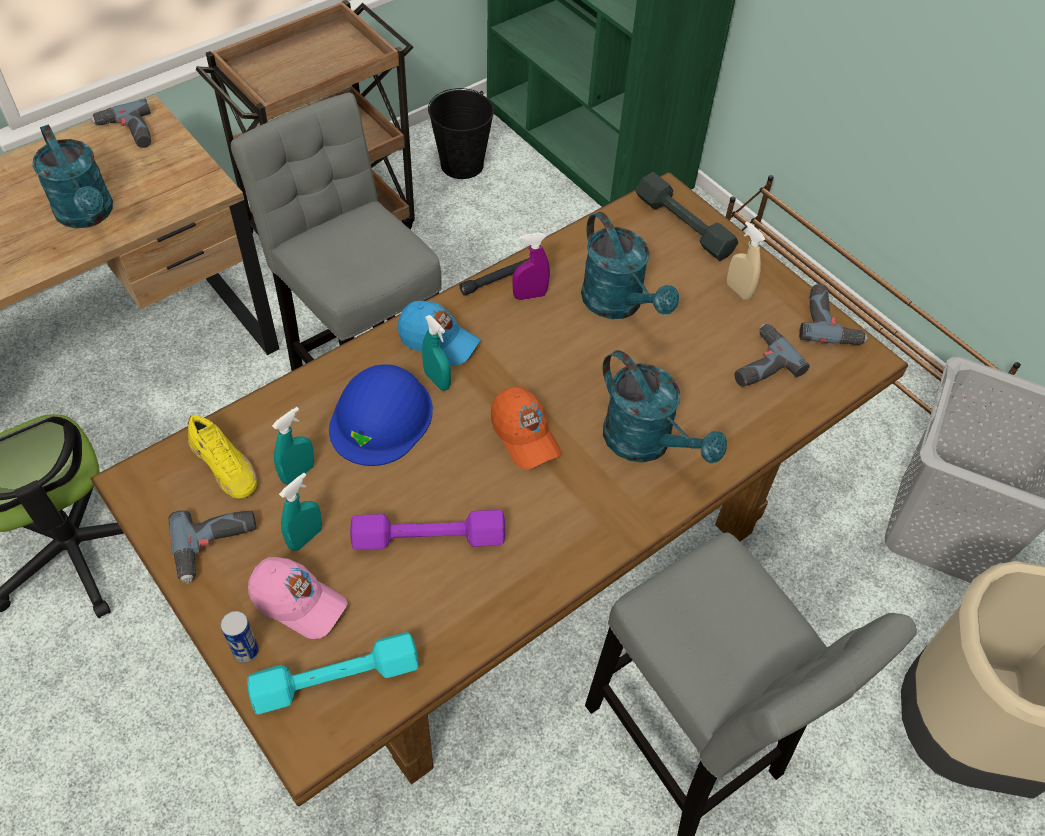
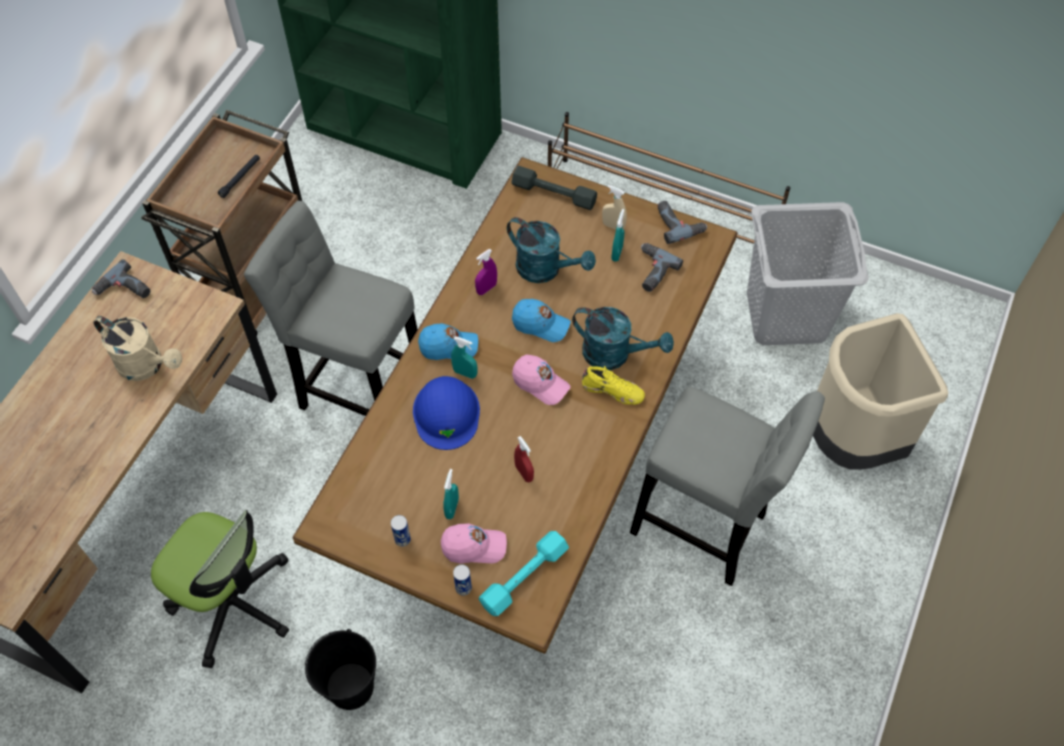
camera: 25 degrees left, 5 degrees up
(88, 215) = (147, 365): turquoise watering can -> beige watering can
(216, 547) = (402, 539): power drill -> can
(225, 466) = (372, 489): yellow shoe -> yellow shoe (613, 390)
(298, 473) = (420, 472): turquoise spray bottle -> turquoise spray bottle (617, 253)
(428, 538) = (524, 473): purple dumbbell -> red spray bottle
(462, 164) = (318, 186): black bucket -> black bucket (351, 686)
(499, 279) = (460, 285): black flashlight -> black flashlight (240, 178)
(524, 435) = (540, 383): orange cap -> pink cap
(571, 365) = (540, 324): none -> blue cap

